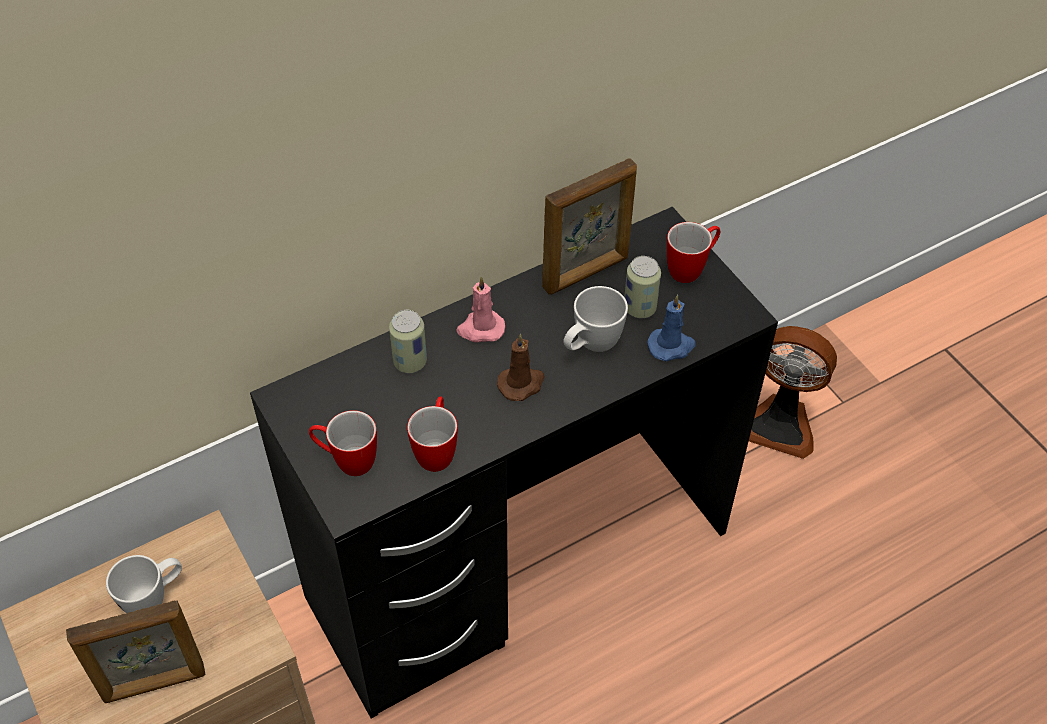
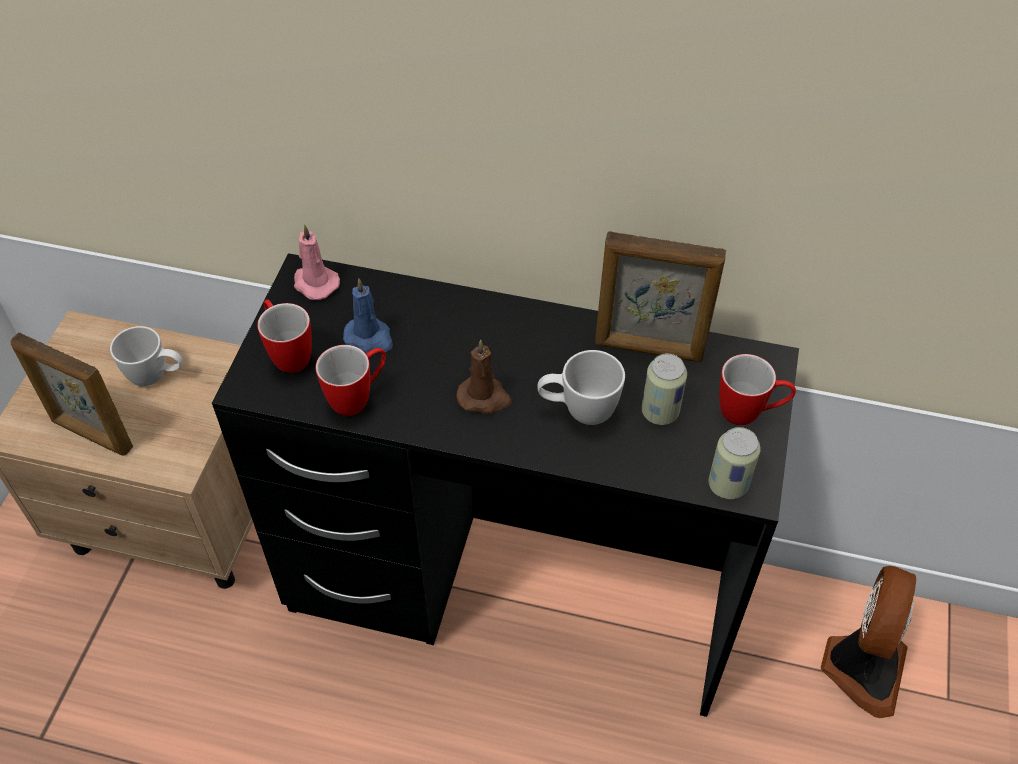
camera: 45 degrees right, 0 degrees up
(410, 362) = (422, 315): can -> can (728, 485)
(480, 329) = (506, 330): pink candle -> pink candle (314, 283)
(671, 346) = (649, 465): blue candle -> blue candle (369, 338)
(779, 424) = (861, 667): fan -> fan turned 135 degrees counterclockwise

